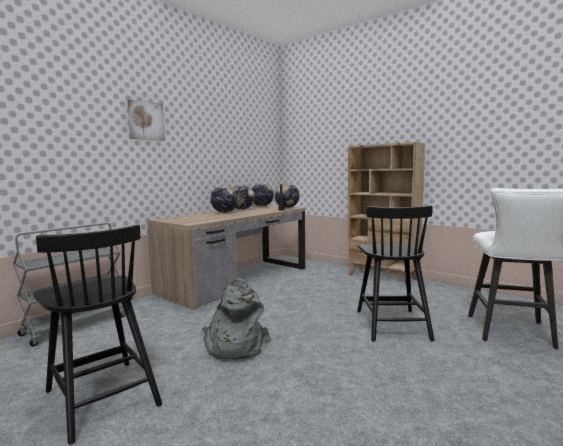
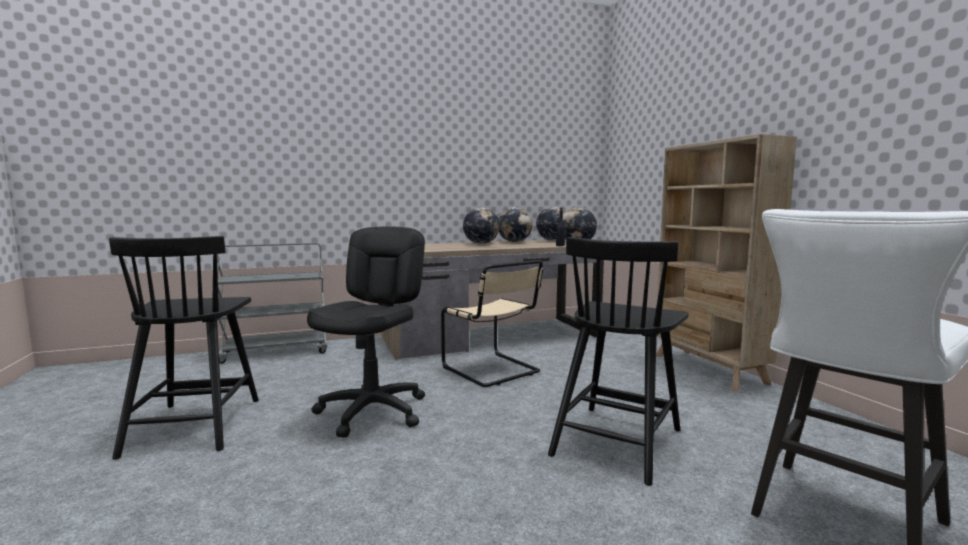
camera: 30 degrees right, 0 degrees up
(146, 121) = (383, 124): picture -> none
(234, 346) = (373, 412): grey backpack -> black office chair
(272, 302) = (493, 371): none -> beige chair

